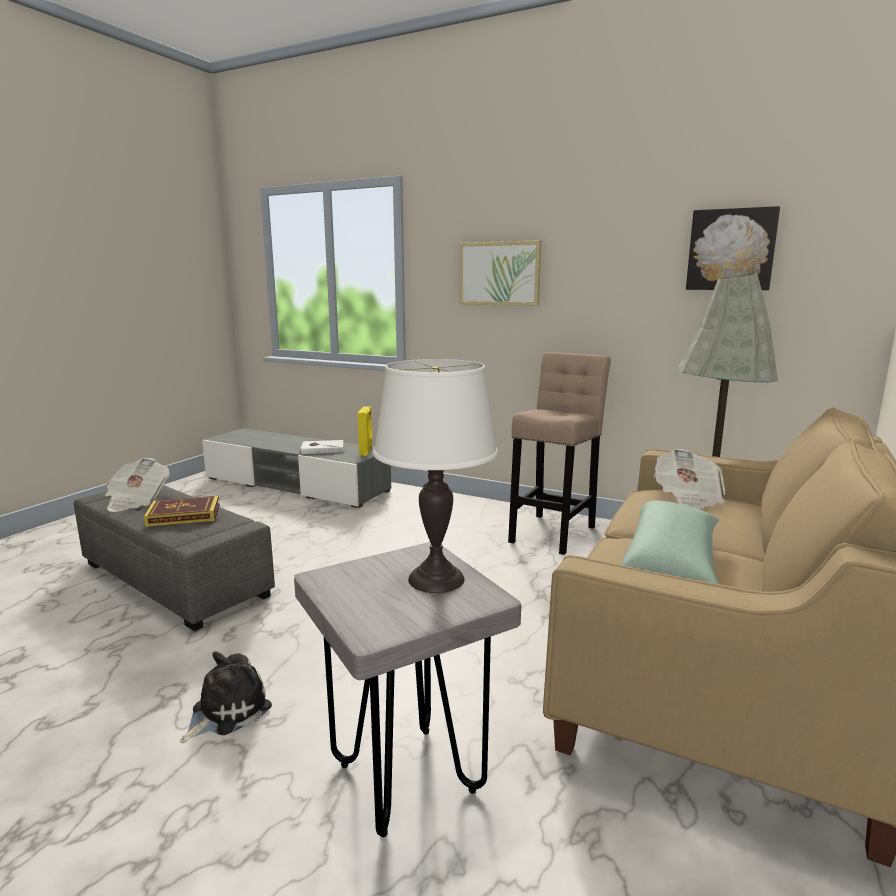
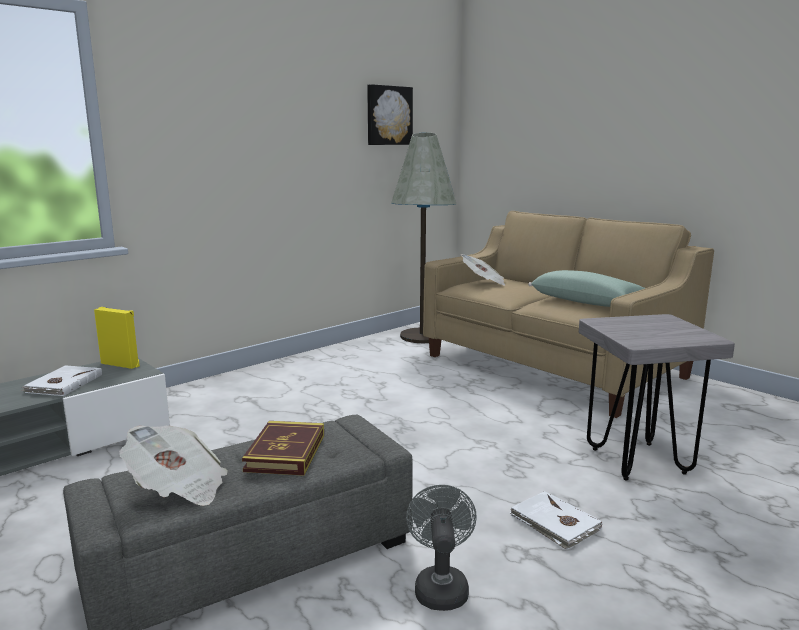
camera: 70 degrees left, 0 degrees up
(126, 658) = (440, 586): none -> grey fan
(226, 711) = (554, 523): plush toy -> white book
(436, 579) = (640, 323): white table lamp -> none
(499, 273) = (224, 131): picture -> none
(554, 532) = (339, 363): beige stool -> none

